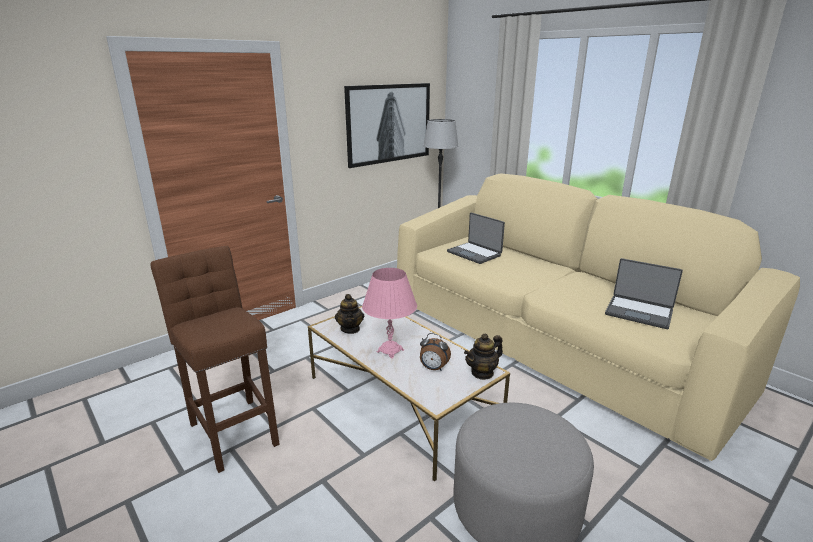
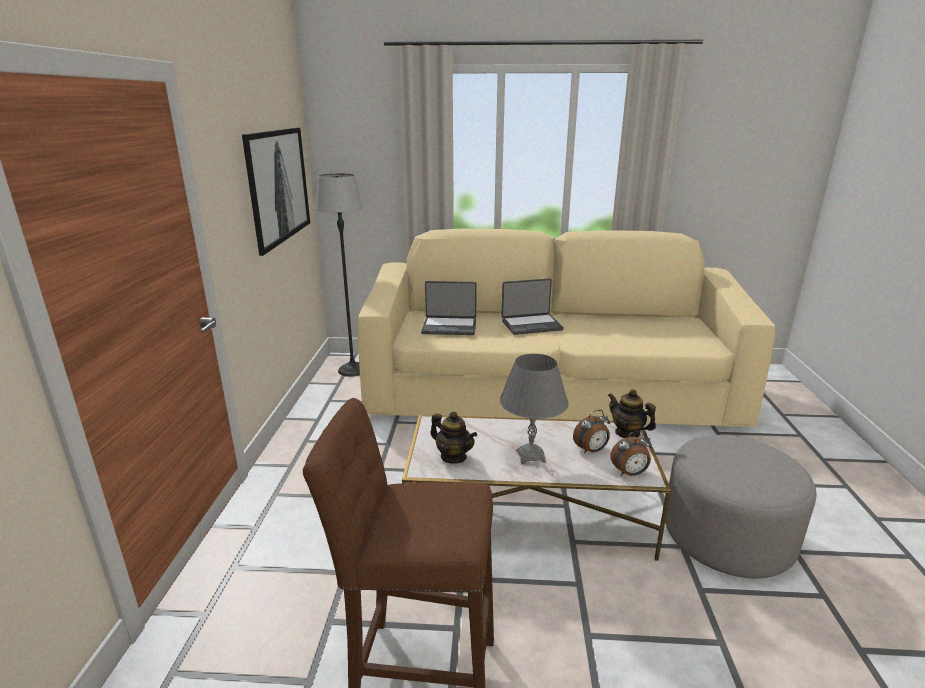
camera: 45 degrees left, 0 degrees up
(390, 351) = (530, 456): pink table lamp -> grey table lamp
(429, 394) = (630, 473): none -> alarm clock
(482, 373) = (627, 433): teapot -> teapot turned 120 degrees clockwise
(639, 312) = (649, 332): laptop -> laptop (531, 325)

